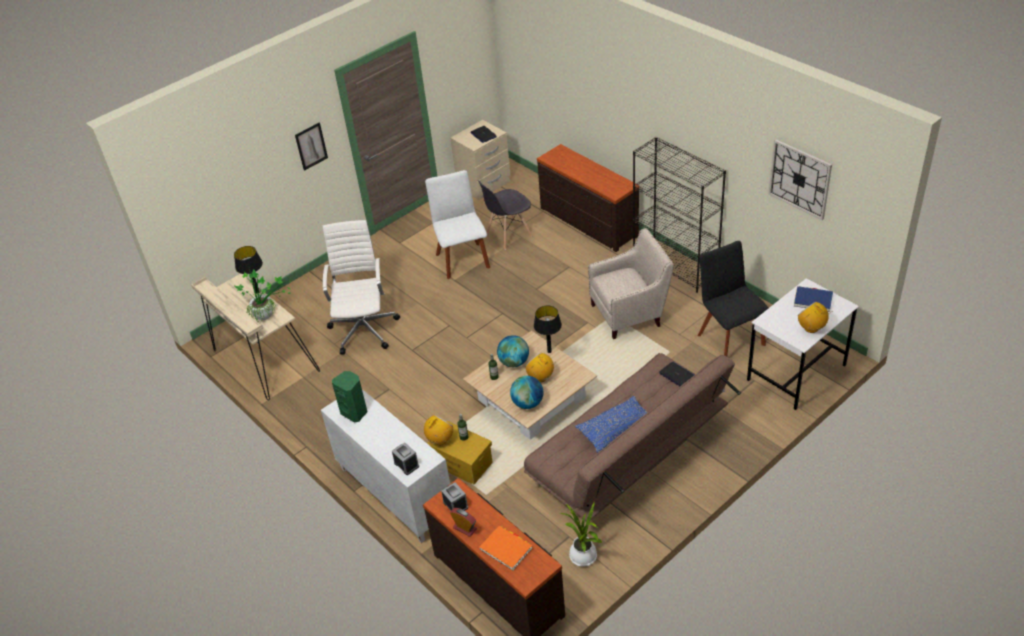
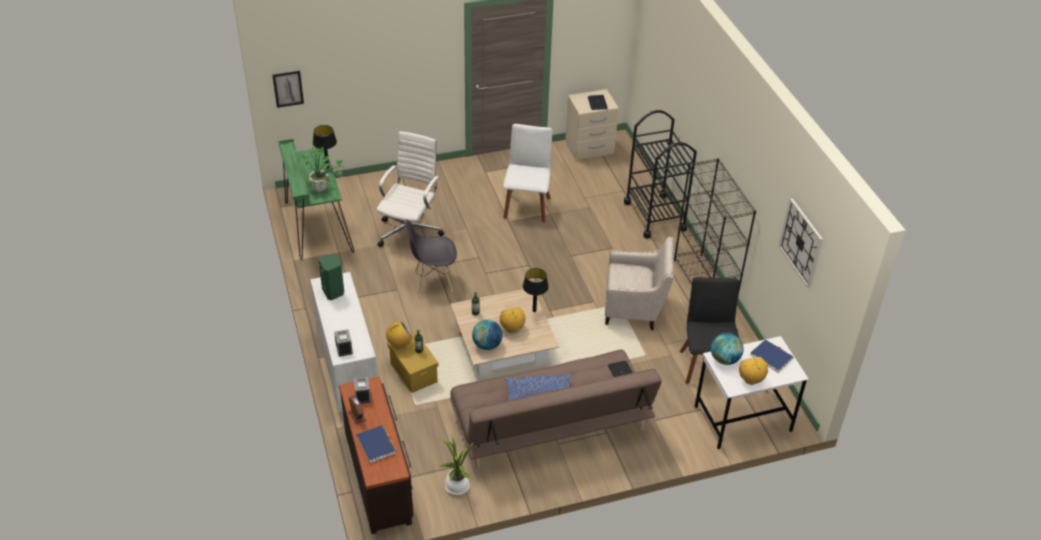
camera: 20 degrees right, 0 degrees up
(263, 360) = (316, 226): beige desk -> green desk
(311, 146) = (425, 61): picture -> picture (288, 89)
(506, 549) = (376, 445): orange book -> blue book
(508, 235) = (579, 200): grey chair -> grey chair (433, 281)
(514, 362) = (499, 307): globe -> globe (724, 359)
(587, 222) = (655, 216): brown dresser -> black cart

